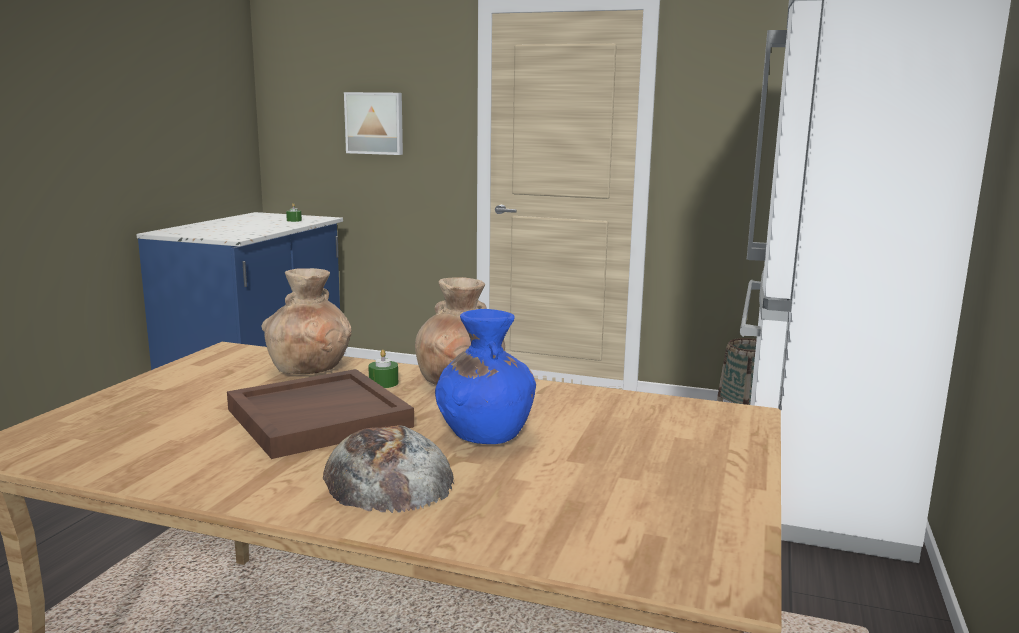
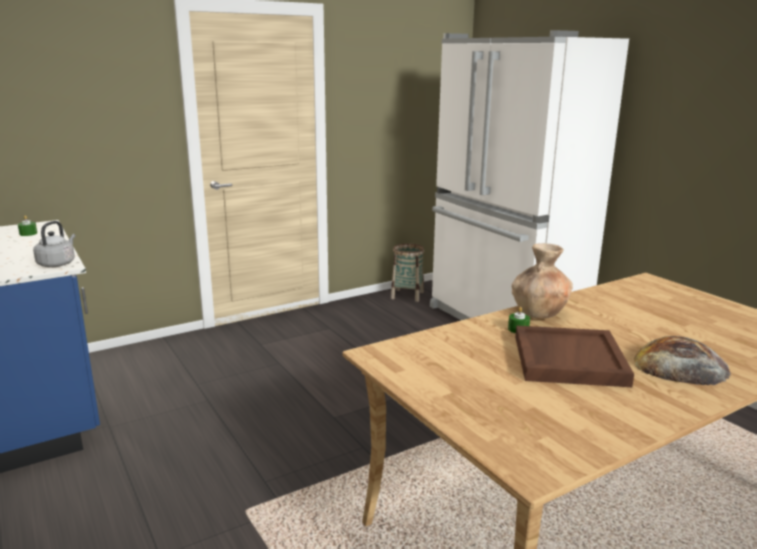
camera: 50 degrees left, 5 degrees up
(236, 236) = (57, 264): none -> grey kettle
(310, 369) = (461, 340): brown vase -> none
(375, 123) = (72, 118): picture -> none
(484, 433) = (632, 330): blue vase -> none

